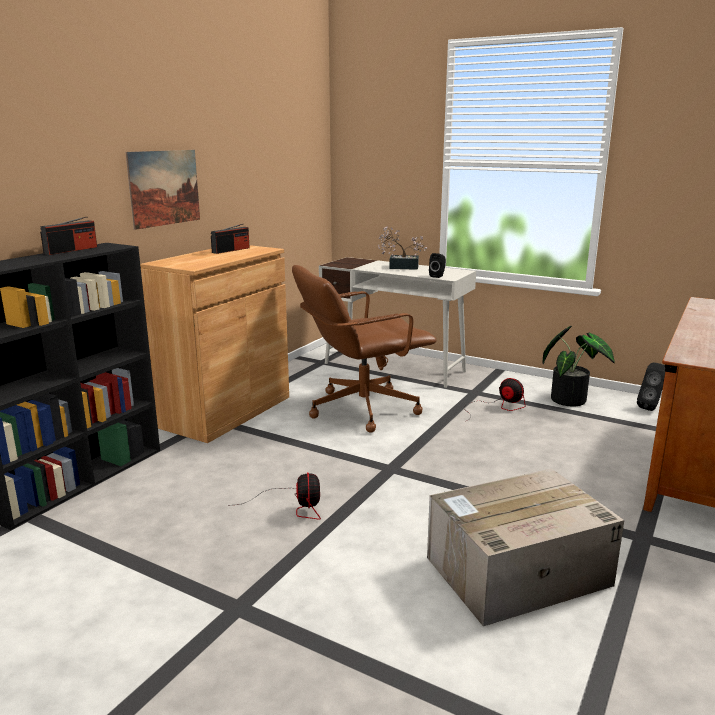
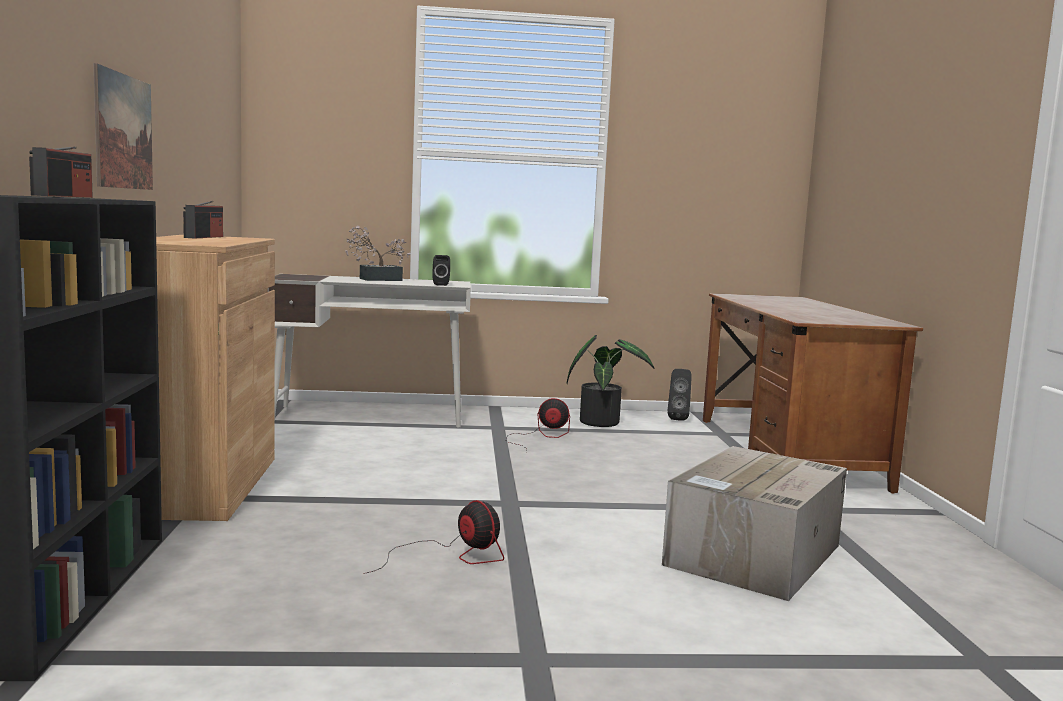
camera: 35 degrees left, 10 degrees down
(361, 409) = (390, 457): brown office chair -> none

